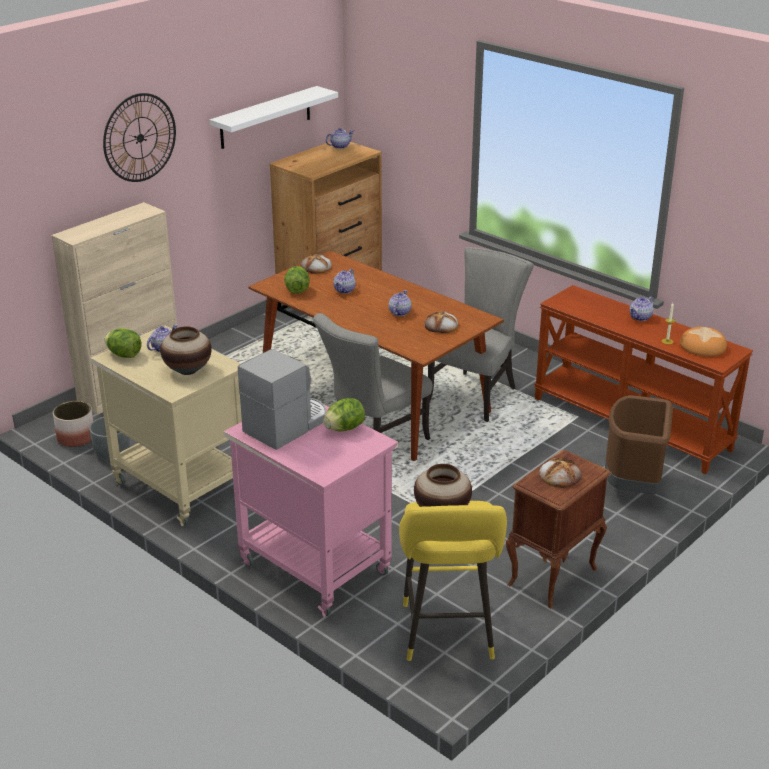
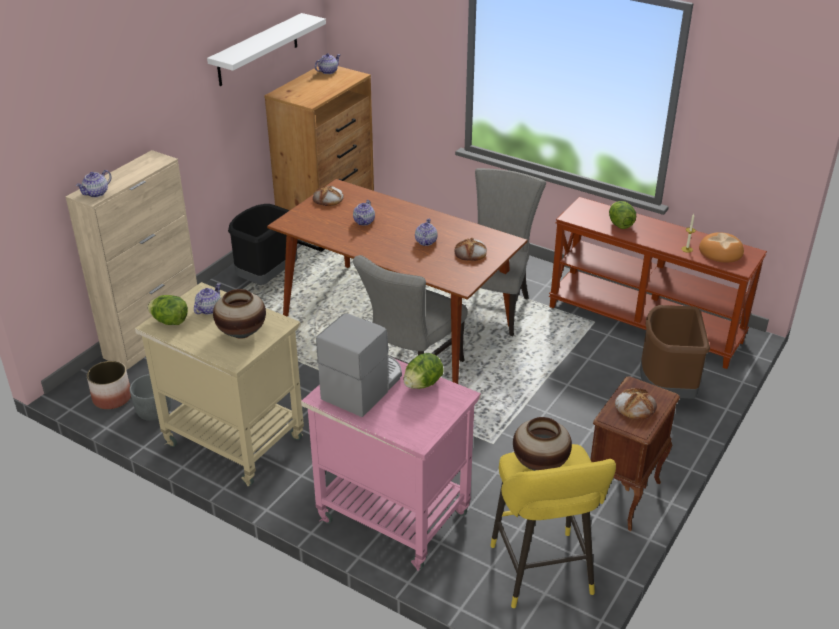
camera: 10 degrees left, 5 degrees up
(140, 138) = (143, 85): wall clock -> none
(254, 347) = (266, 279): none -> black trash can
(297, 290) = (317, 226): lettuce -> lettuce (620, 224)
(640, 317) = (653, 226): teapot -> teapot (96, 193)

